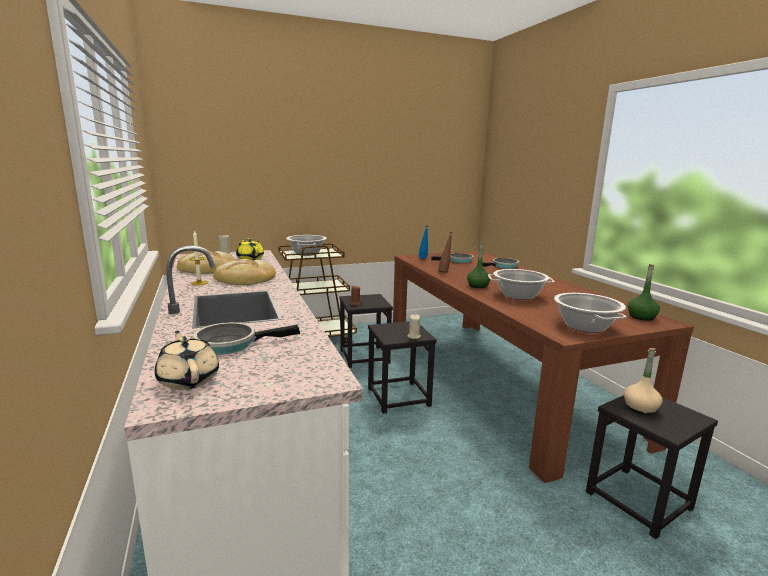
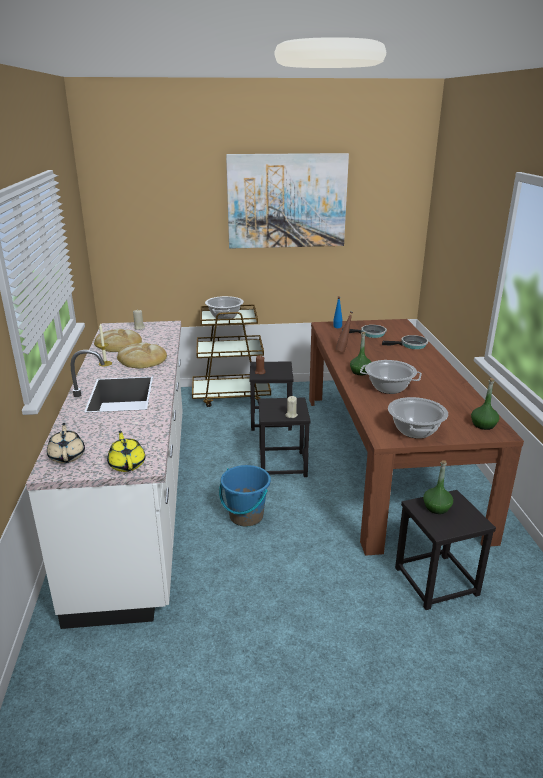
camera: 15 degrees right, 10 degrees up
(232, 344) = (103, 429): frying pan -> none
(250, 258) = (157, 333): yellow teapot -> yellow teapot (127, 464)
(363, 141) = (287, 201): none -> picture
(386, 458) = (246, 516): none -> blue bucket
(640, 408) = (436, 507): beige bottle -> green bottle

